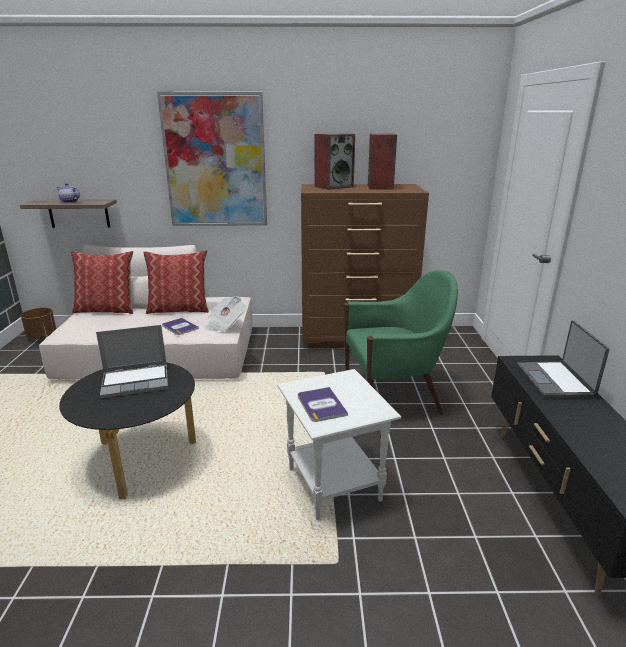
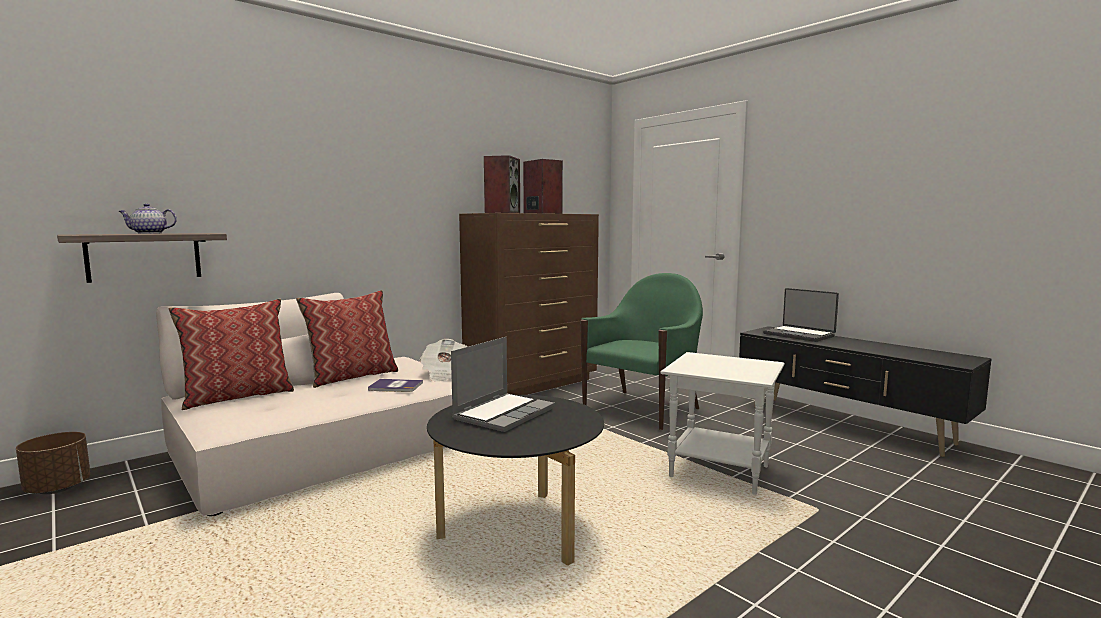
camera: 40 degrees left, 15 degrees down
(215, 161) = (362, 184): picture -> none
(321, 405) = (727, 370): book -> none

